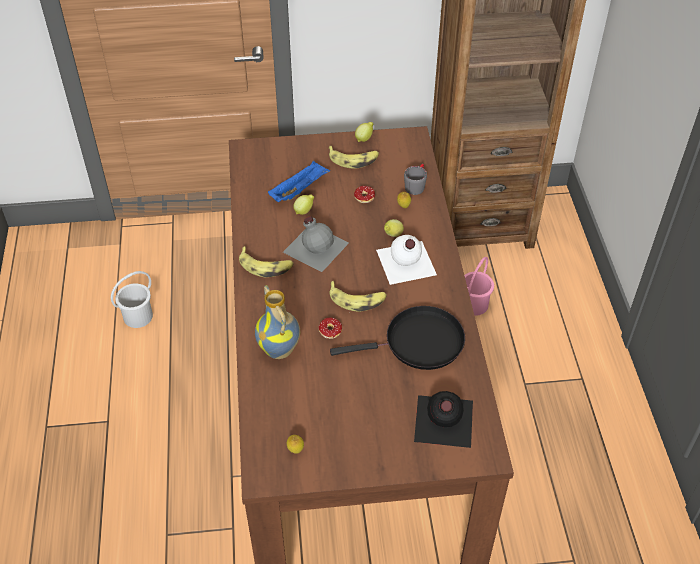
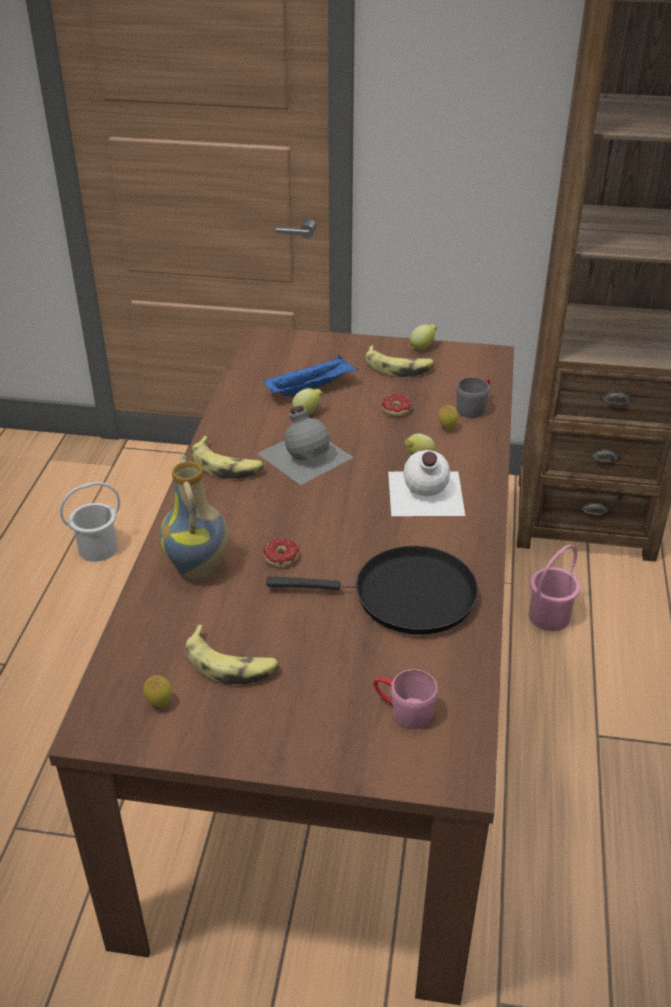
camera: 15 degrees right, 10 degrees down
(357, 299) = (337, 526): banana -> banana (231, 664)
(442, 421) = (402, 710): black bottle -> pink mug

